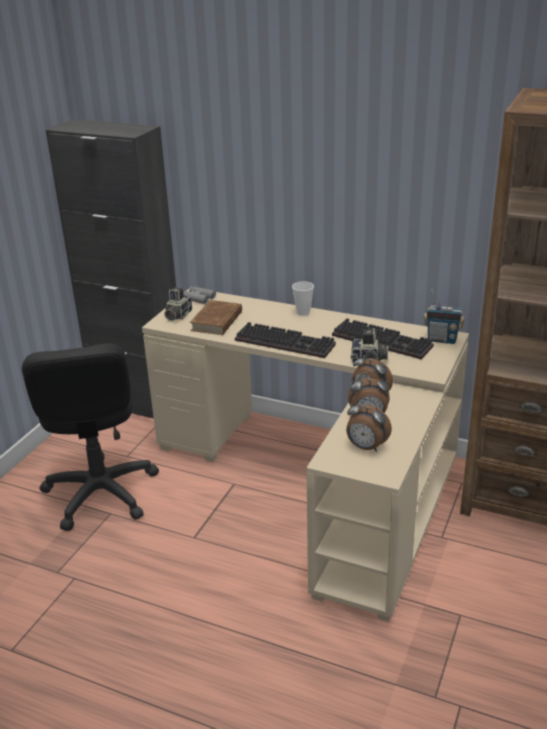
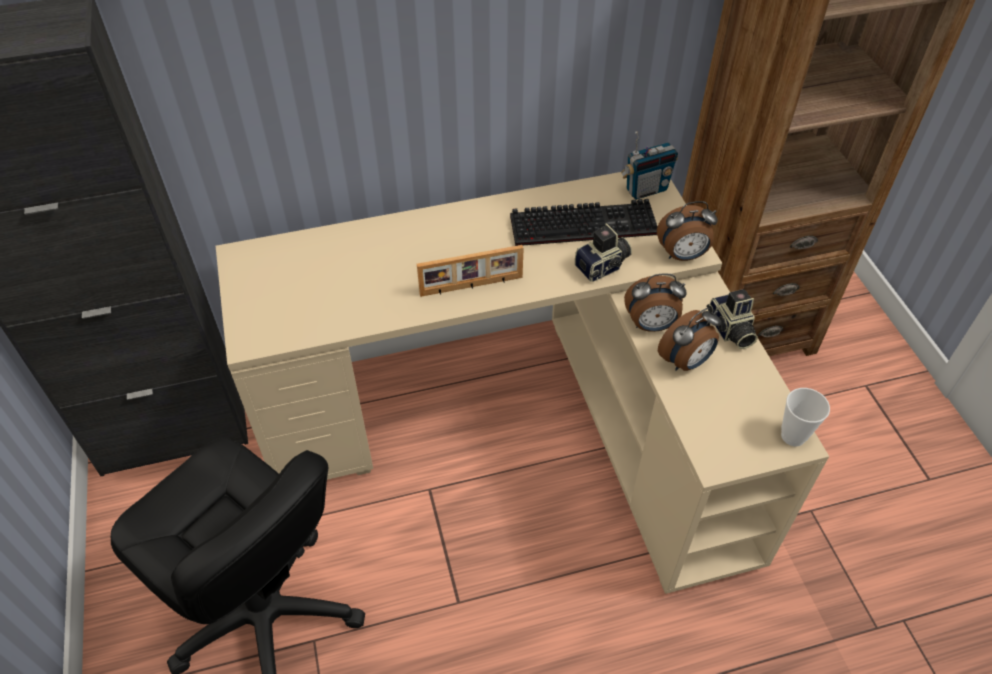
camera: 40 degrees left, 20 degrees up
(177, 315) = (259, 312): camera -> camera (729, 330)
(198, 298) = (255, 262): grey binoculars -> none
(217, 321) = (333, 294): brown book -> none
(287, 342) = (471, 286): keyboard -> picture frame
(303, 312) = (434, 220): cup -> cup (793, 436)
(366, 447) = (731, 411): alarm clock -> alarm clock (682, 255)

